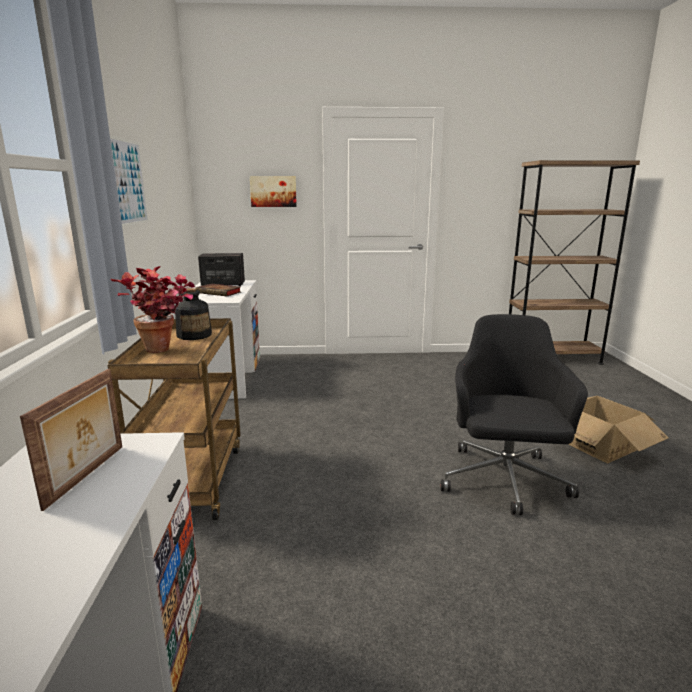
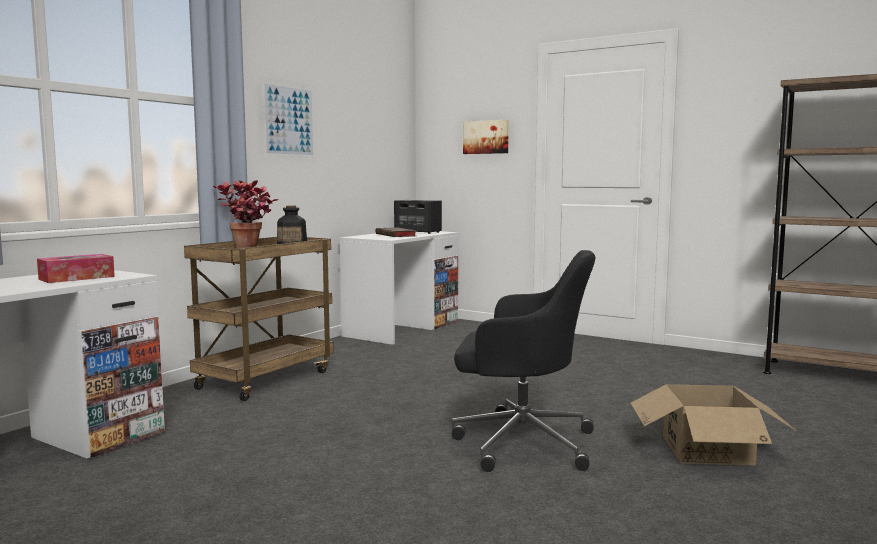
camera: 35 degrees right, 10 degrees down
(88, 475) = (77, 278): picture frame -> tissue box
(504, 481) = (520, 442): black office chair -> black office chair turned 60 degrees clockwise

